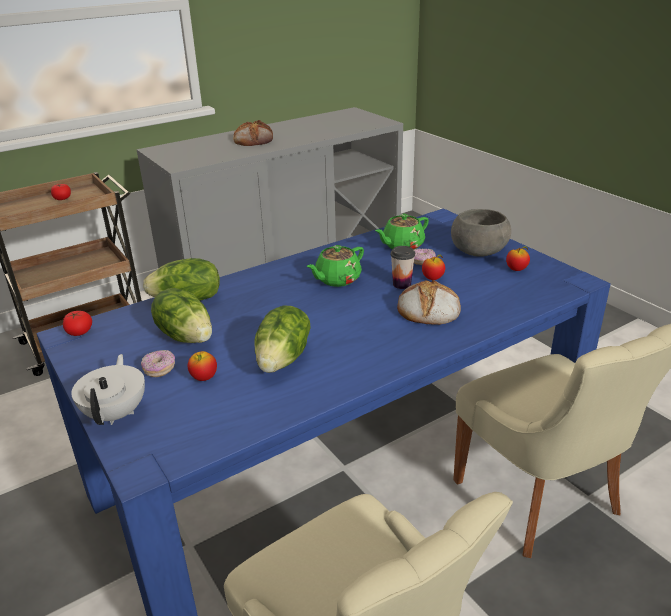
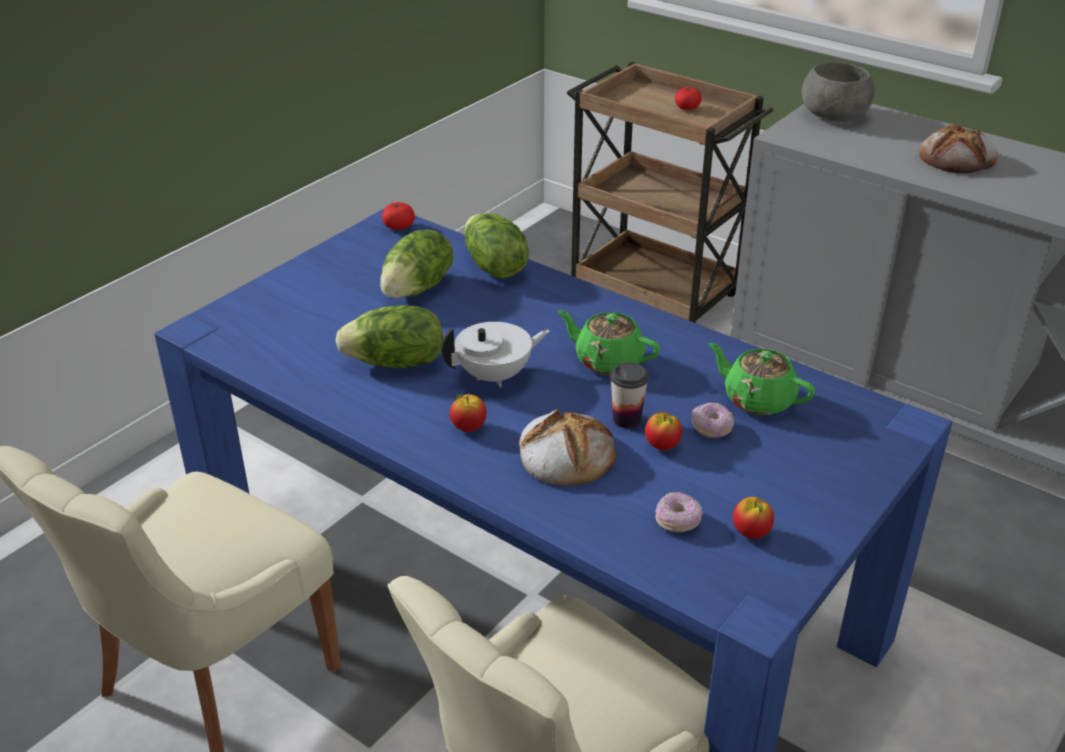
camera: 70 degrees right, 5 degrees up
(116, 413) = (271, 291): white teapot -> white teapot (495, 376)
(159, 369) = (349, 292): donut -> donut (678, 521)
(204, 378) = (342, 322): apple -> apple (468, 428)
(479, 250) = (798, 483): grey bowl -> grey bowl (835, 115)

